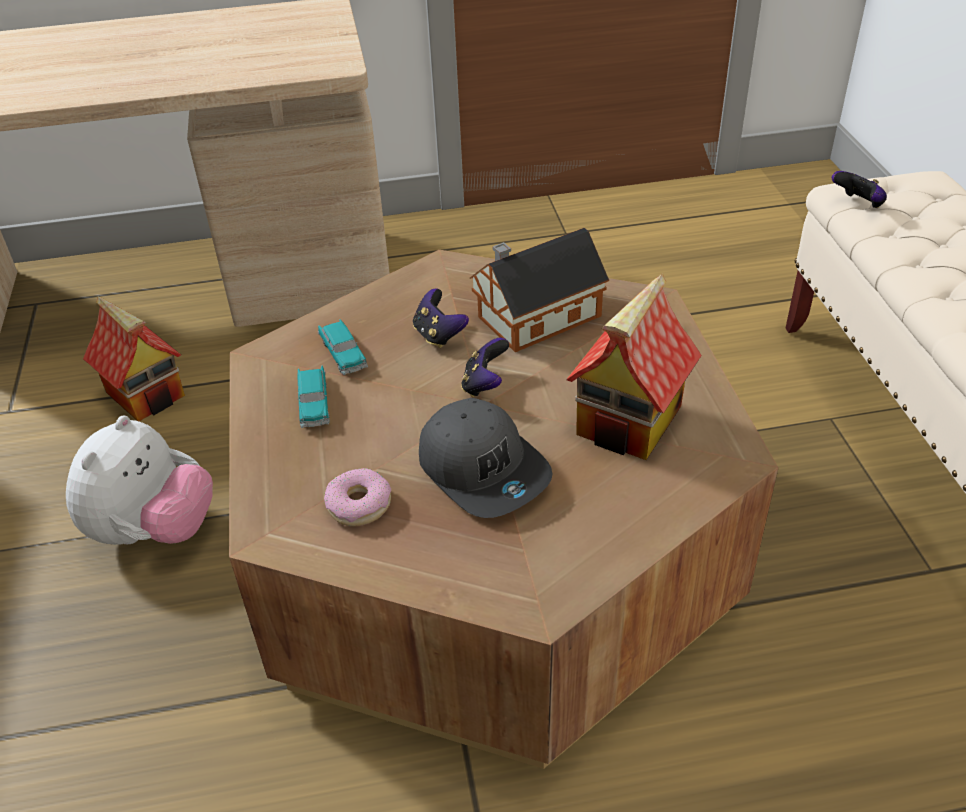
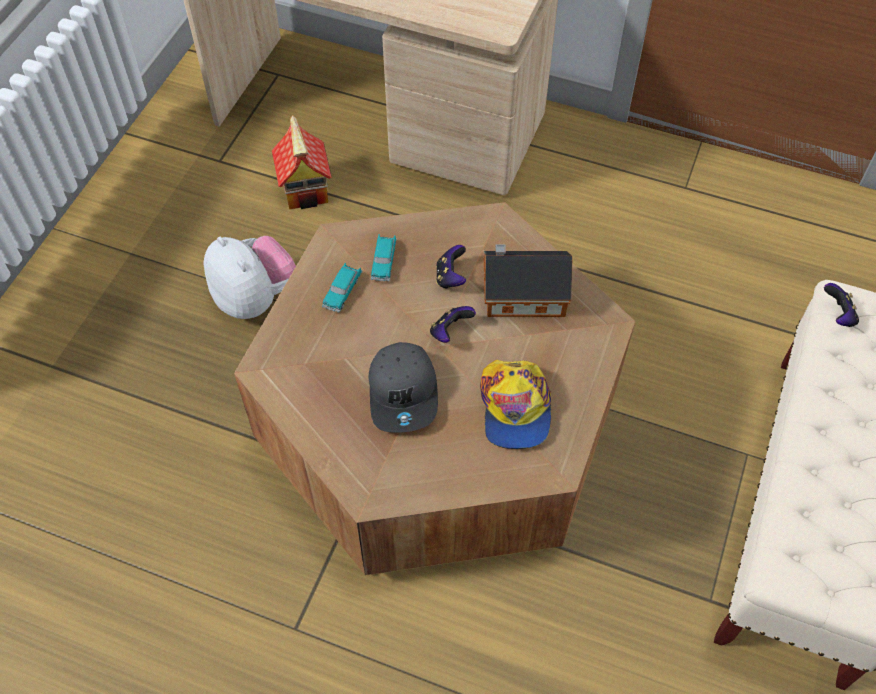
camera: 30 degrees right, 15 degrees up
(154, 531) = (255, 298): plush toy -> plush toy turned 90 degrees counterclockwise
(359, 504) = (320, 378): donut -> none
(630, 422) = (515, 408): toy house -> cap

